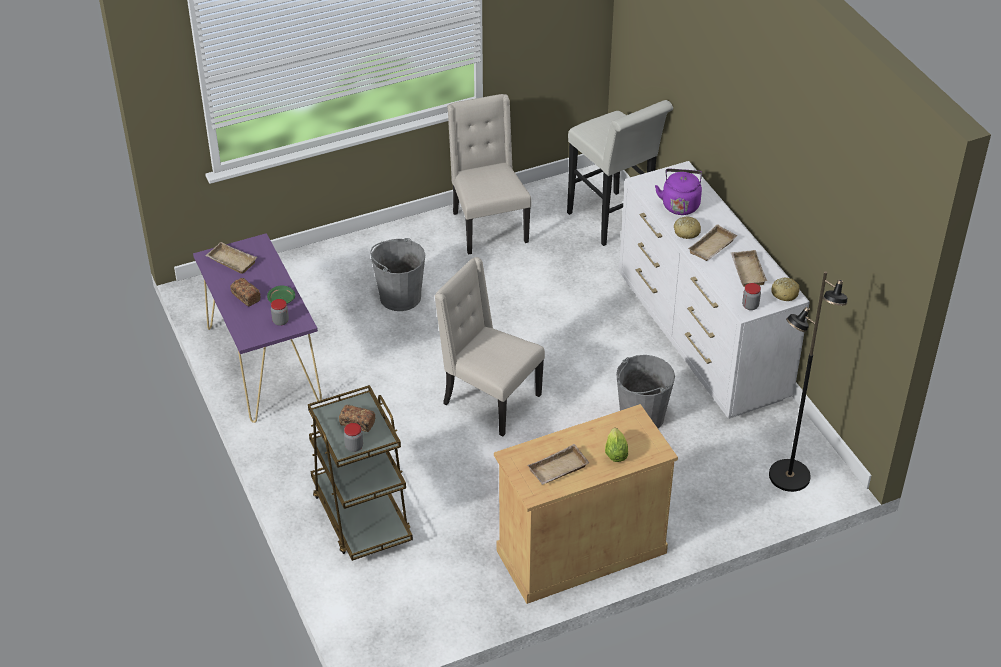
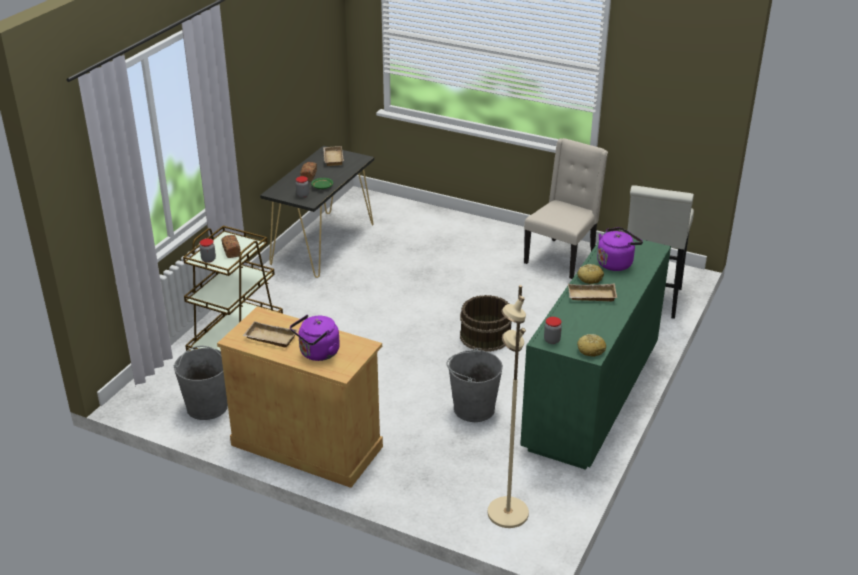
camera: 50 degrees right, 10 degrees down
(263, 364) = (323, 243): purple console table -> black console table
(400, 297) = (447, 259): grey bucket -> grey bucket (207, 406)
(489, 400) = (402, 337): beige chair -> none
(548, 347) = (485, 335): none -> brown bucket
(615, 451) = (317, 353): lettuce -> purple kettle
(701, 340) = (591, 398): white dresser -> green dresser
(746, 271) = (588, 322): beige tray -> none
(789, 477) = (507, 513): black floor lamp -> beige floor lamp

